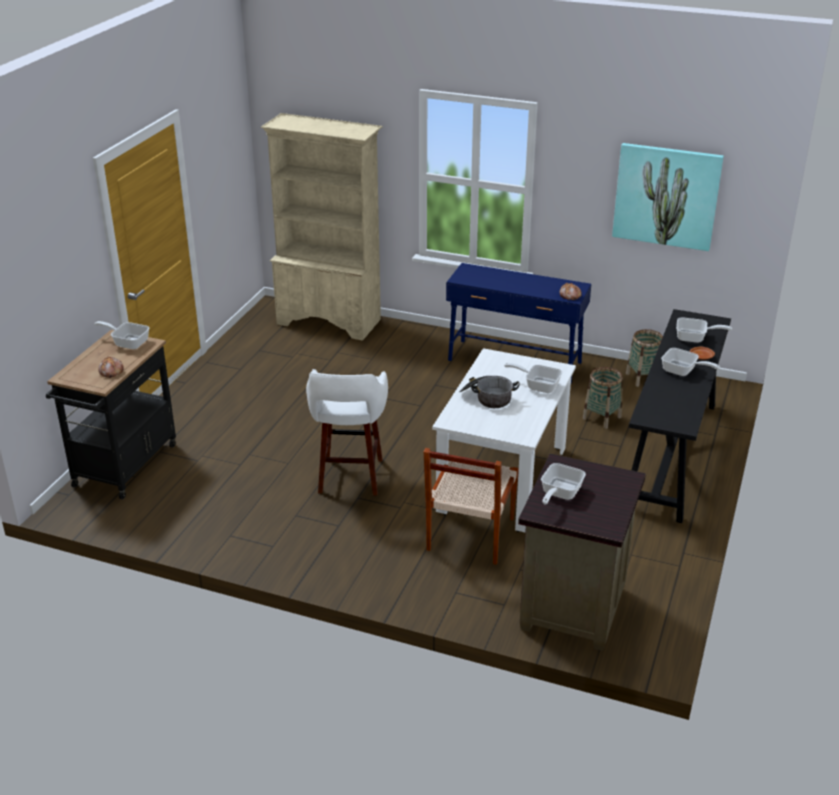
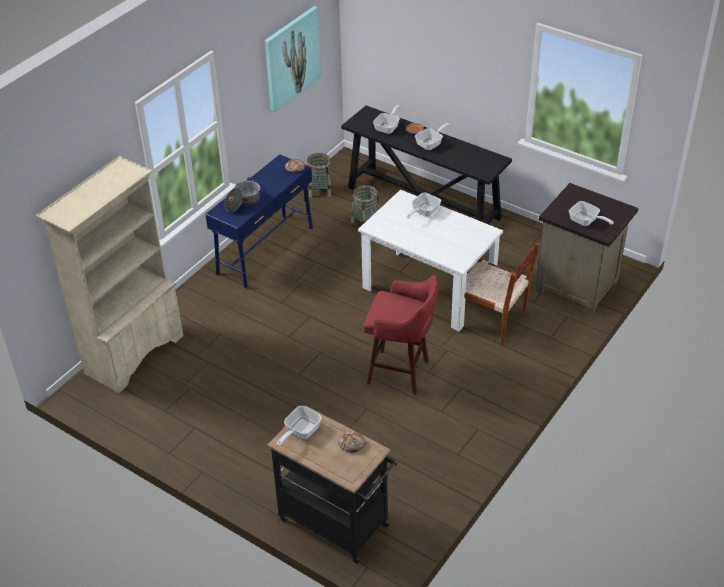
camera: 75 degrees left, 10 degrees up
(350, 478) = (401, 373): white stool -> red stool
(487, 398) = (433, 240): cooking pot -> cooking pot (243, 202)

